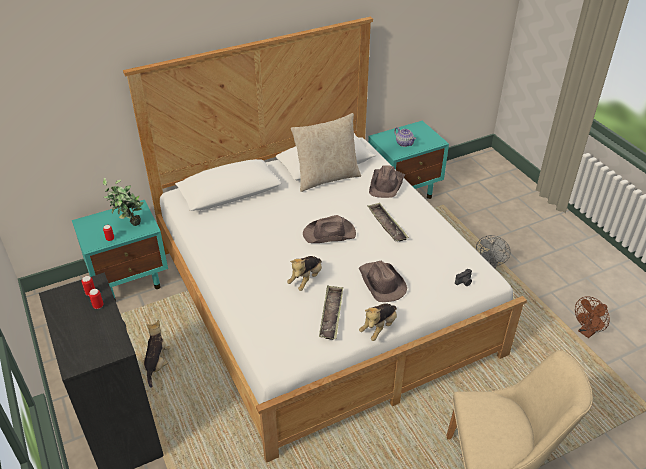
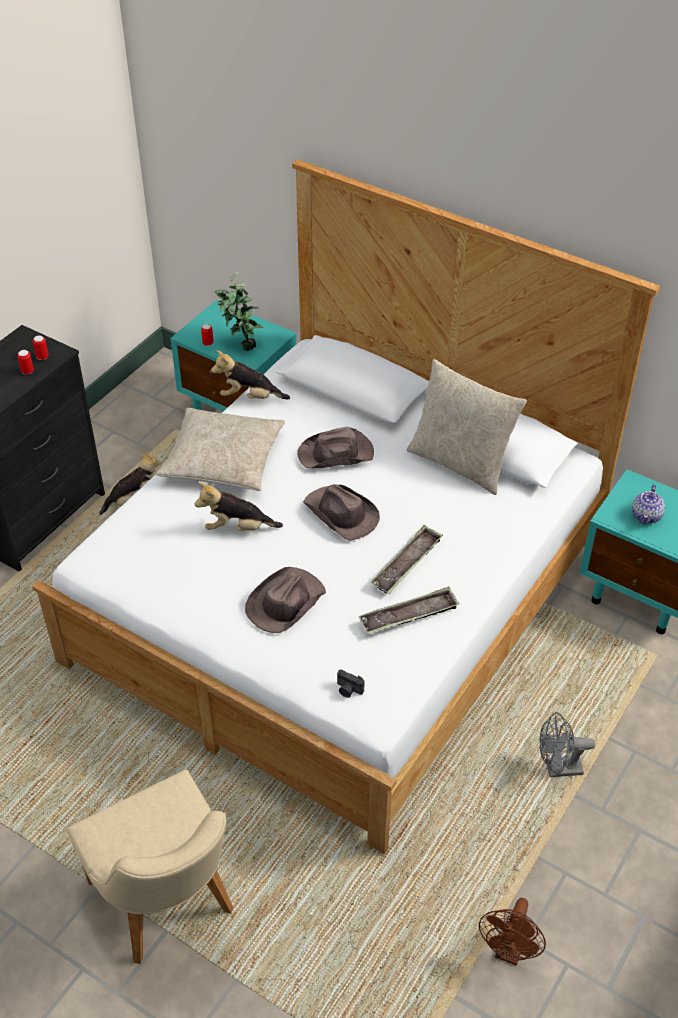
camera: 60 degrees right, 5 degrees up
(238, 265) = (223, 459): none -> beige pillow
(331, 315) = (192, 577): tray -> tray (409, 615)
(379, 328) = (202, 631): plush toy -> plush toy (250, 397)
(386, 184) = (500, 529): brown hat -> brown hat (336, 454)
(587, 332) = (509, 951): brown fan -> brown fan turned 90 degrees counterclockwise

